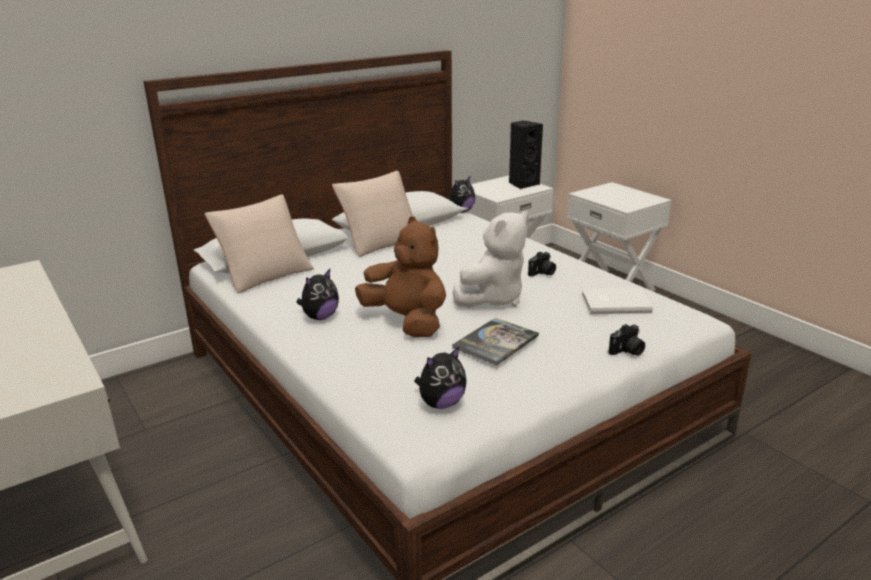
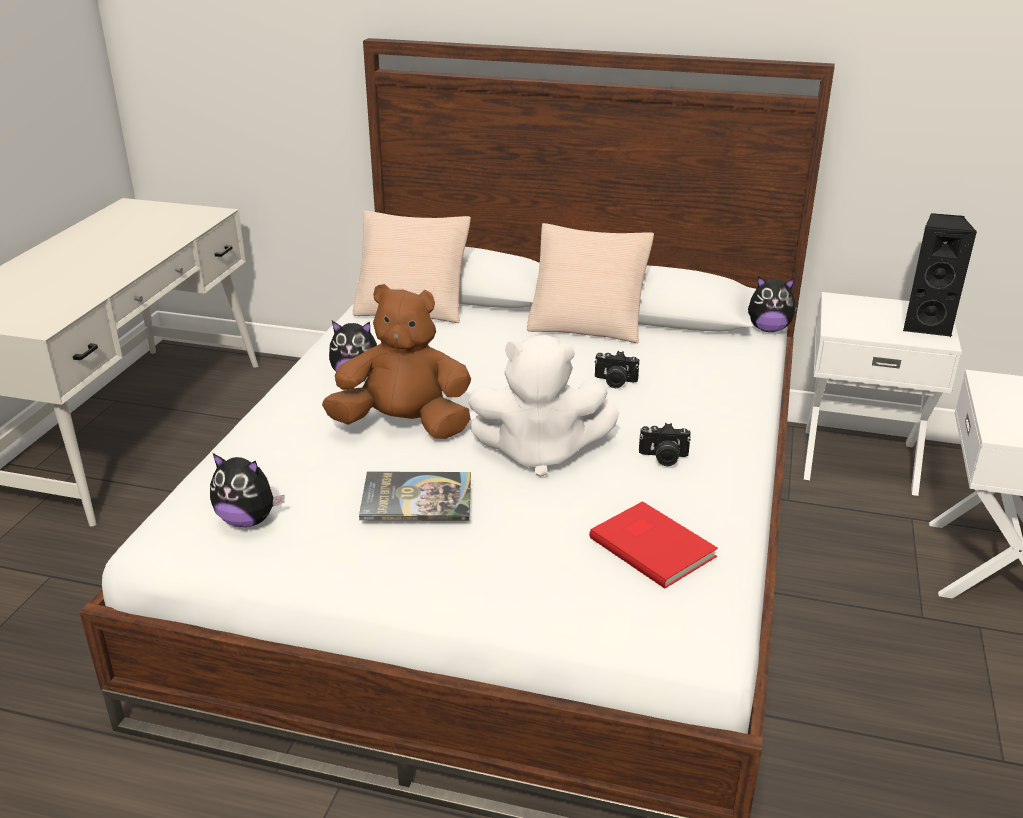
camera: 50 degrees right, 5 degrees up
(407, 322) = (404, 425): brown plush toy -> brown plush toy turned 90 degrees counterclockwise
(614, 302) = (653, 545): white book -> red book
(627, 351) = (517, 605): camera -> camera (614, 382)

